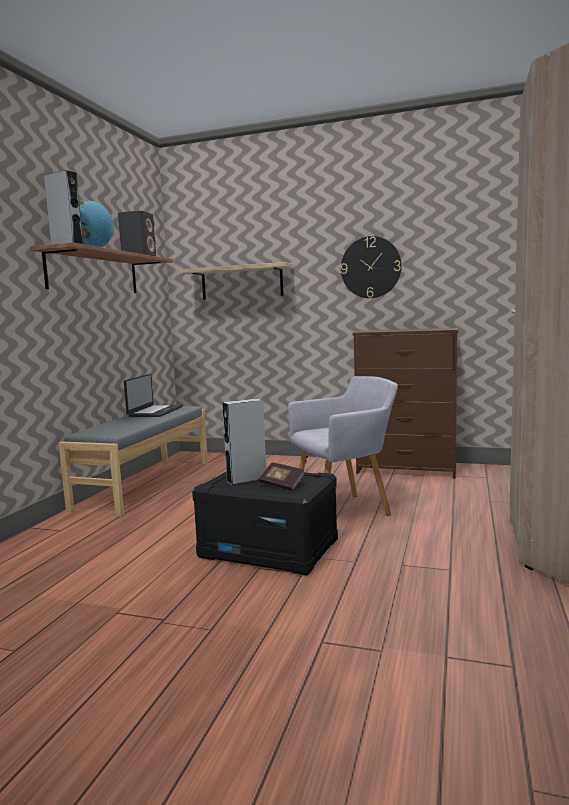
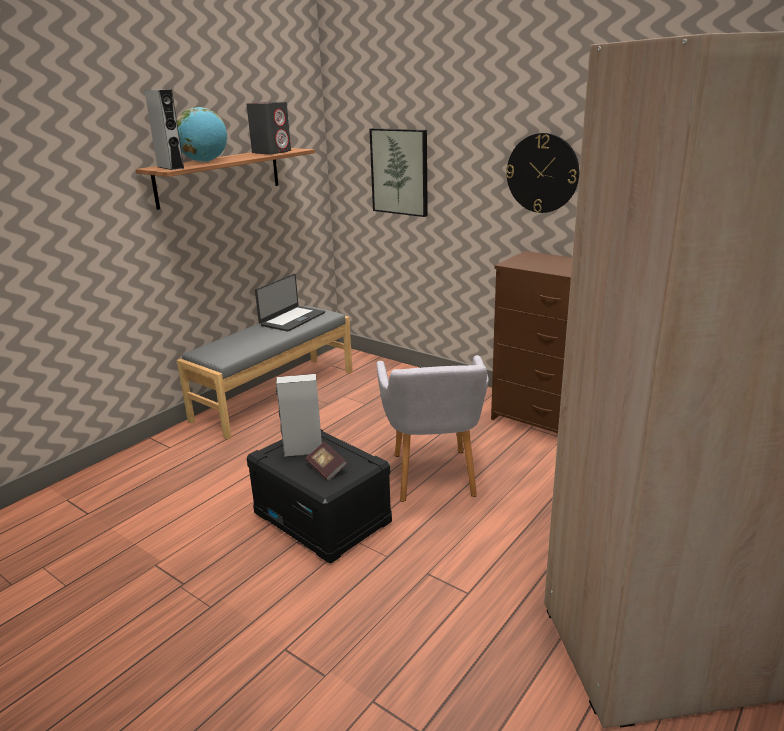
camera: 20 degrees right, 15 degrees up
(241, 282) = (400, 172): shelf -> picture
(344, 510) = (433, 478): grey armchair -> grey armchair turned 90 degrees clockwise

